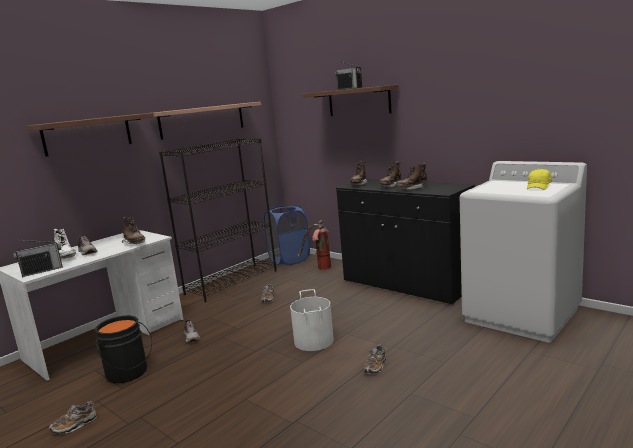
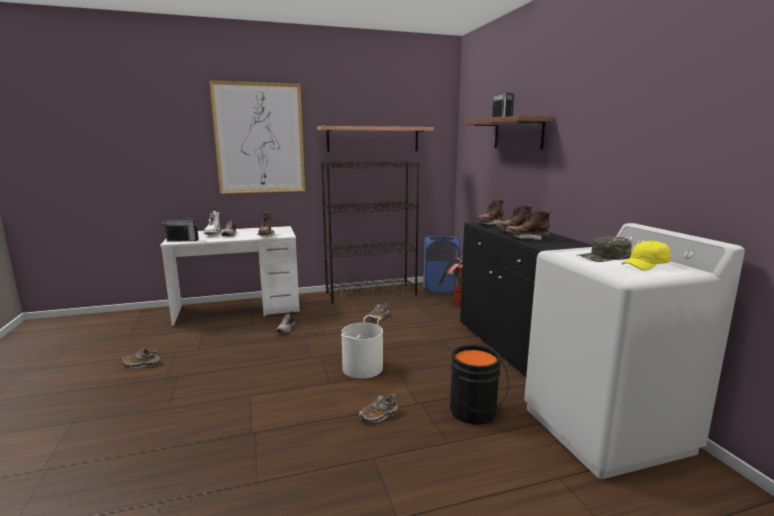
camera: 30 degrees right, 0 degrees up
(87, 134) = (259, 139): shelf -> picture
(128, 373) = (215, 340): black bucket -> black bucket (474, 412)
(506, 187) = (604, 257): none -> green cap

